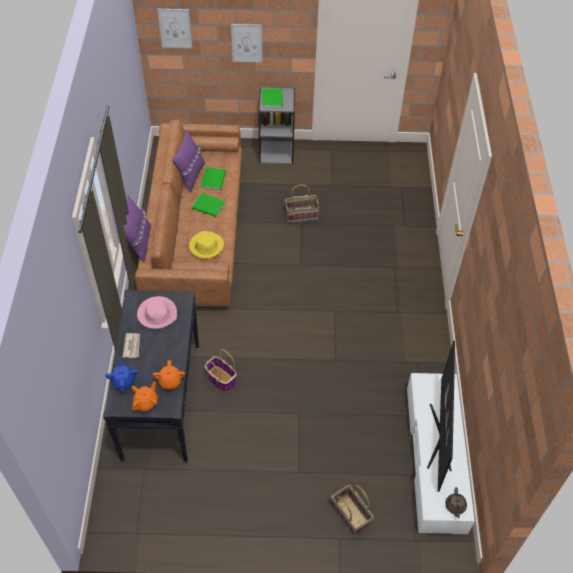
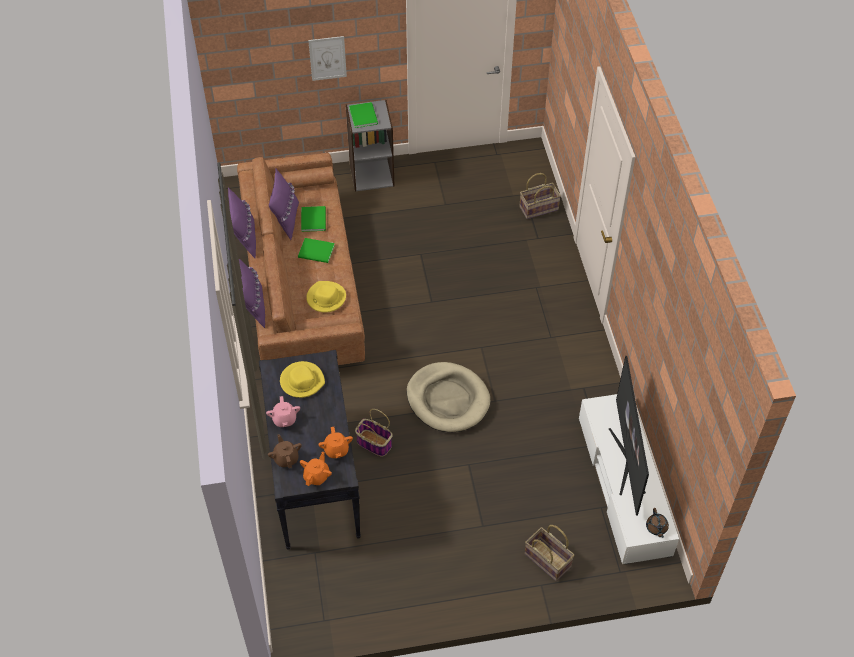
camera: 10 degrees left, 0 degrees up
(123, 381) = (286, 458): blue teapot -> brown teapot
(132, 346) = (284, 419): newspaper -> pink teapot
(148, 185) = (245, 239): none -> purple pillow
(157, 314) = (302, 381): pink hat -> yellow hat
(175, 28) = (244, 53): picture -> none
(294, 352) = (448, 399): none -> beige dog bed
(301, 215) = (418, 245): basket -> basket (538, 208)

